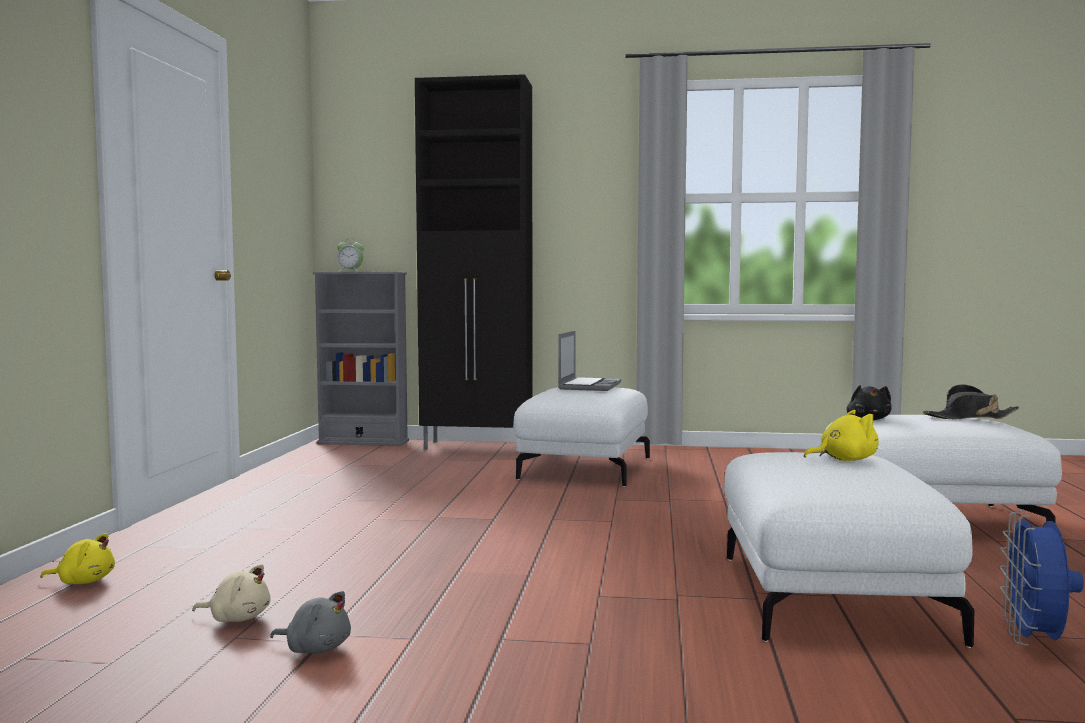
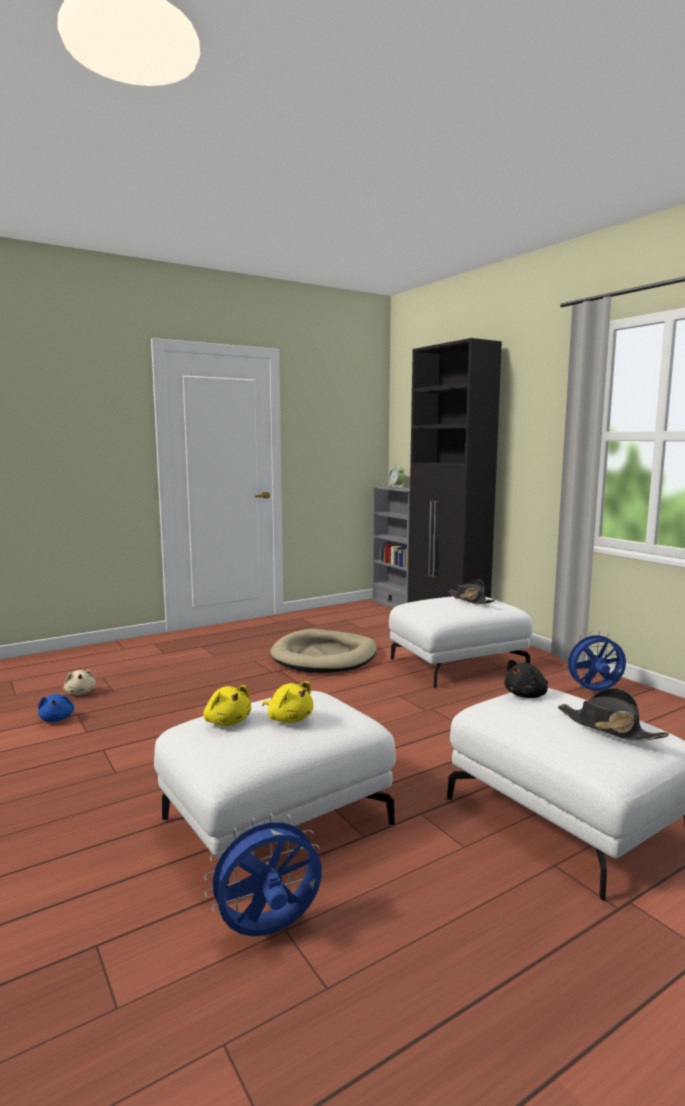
camera: 50 degrees right, 5 degrees up
(83, 581) = (97, 654): yellow plush toy -> yellow plush toy (227, 721)
(315, 649) = (57, 719): grey plush toy -> blue plush toy
(443, 494) = (325, 656): none -> beige dog bed
(589, 386) = (470, 600): laptop -> black hat
(727, 458) = (594, 692): none -> blue fan

